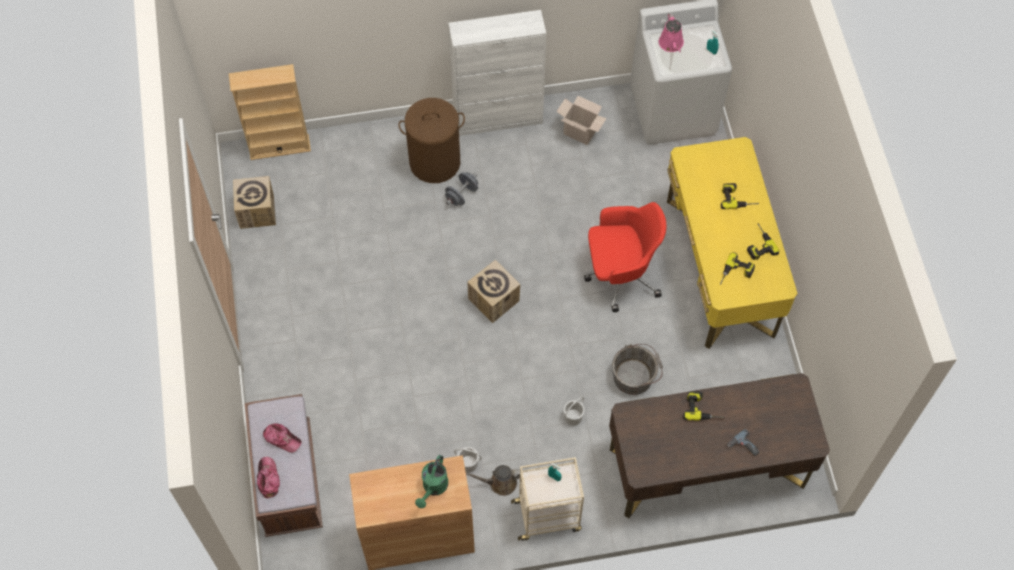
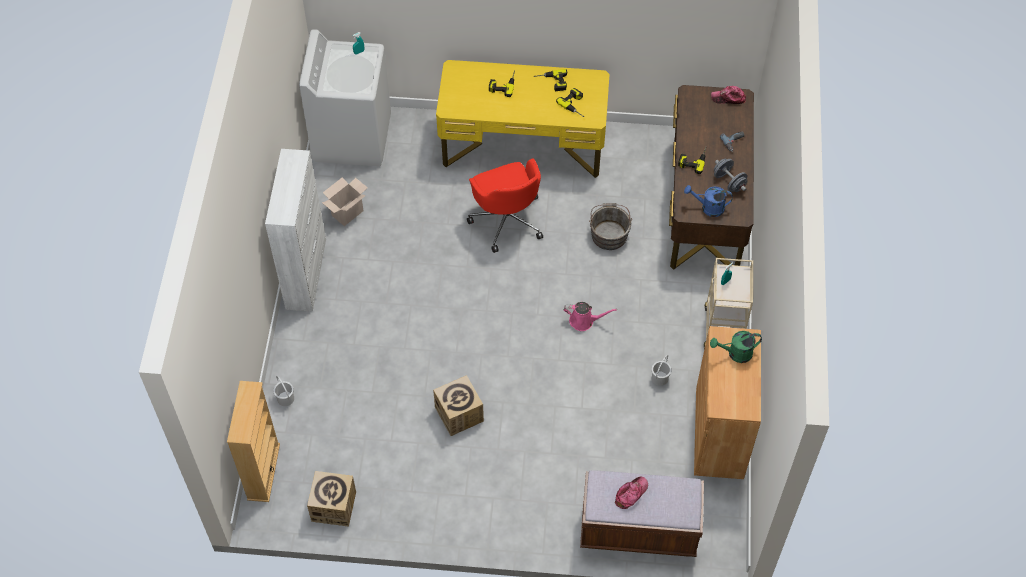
camera: 75 degrees left, 5 degrees down
(268, 478) = (669, 513): cap -> cap (728, 98)
(433, 488) = (735, 354): green watering can -> green watering can turned 135 degrees clockwise
(435, 162) = (334, 337): brown laundry basket -> none
(462, 195) = (380, 322): grey dumbbell -> grey dumbbell (729, 182)
(494, 300) = (502, 321): cardboard box -> cardboard box (459, 414)
(500, 483) = (684, 358): brown watering can -> none
(572, 417) = (635, 288): white bucket -> white bucket (285, 399)
(620, 274) = (507, 219): red office chair -> red office chair turned 150 degrees clockwise
(640, 437) = (708, 208): none -> blue watering can
(671, 44) = (340, 77): pink watering can -> pink watering can (584, 321)

